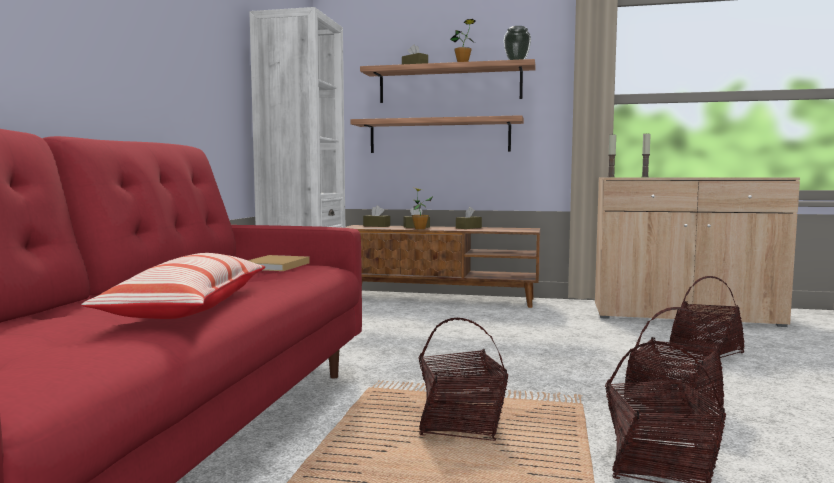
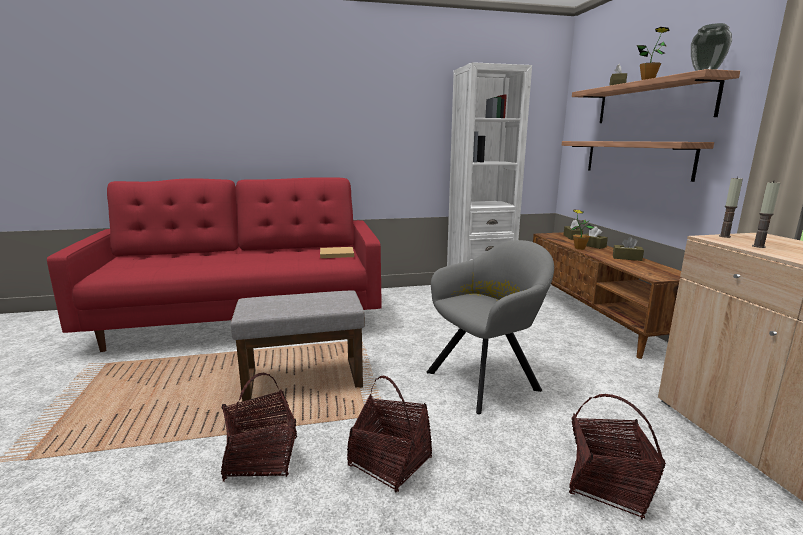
camera: 65 degrees right, 10 degrees up
(190, 307) = (217, 264): pillow -> none
(460, 424) = (305, 378): basket -> grey ottoman
(533, 349) = (487, 379): none -> grey armchair

